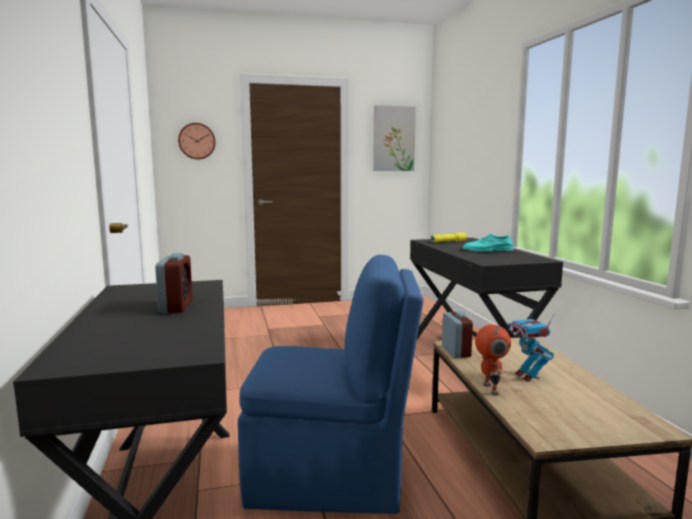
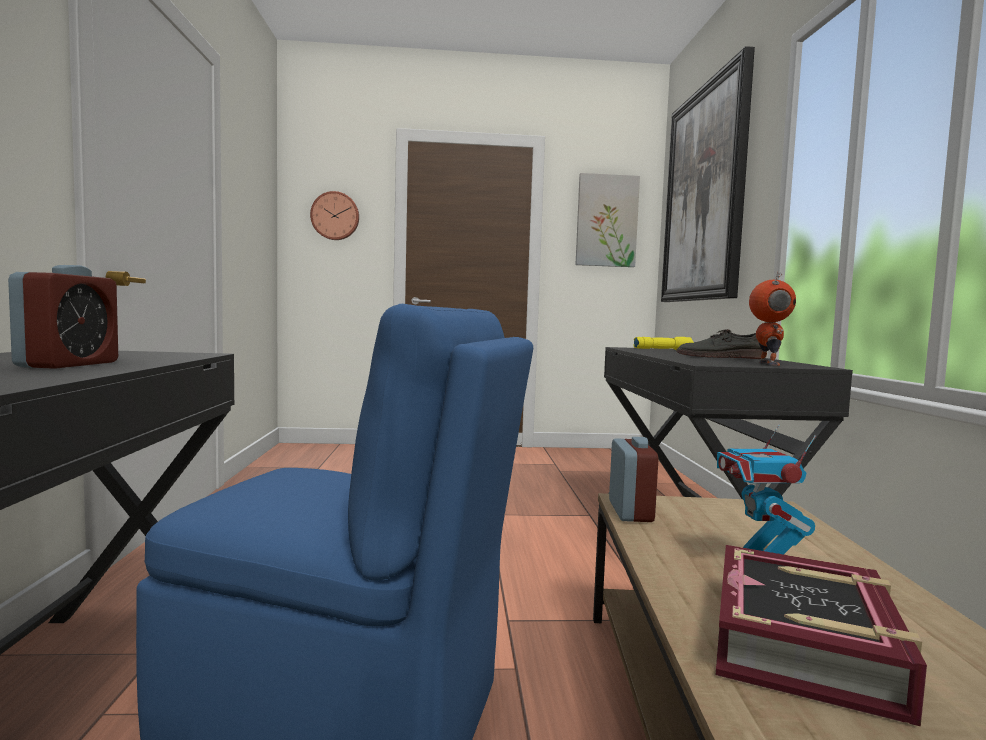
camera: 10 degrees right, 5 degrees down
(464, 128) = (704, 194): none -> picture
(487, 250) = (719, 357): turquoise shoe -> grey shoe
(489, 389) = (665, 584): toy robot -> toy robot (766, 363)
(555, 409) = (804, 644): none -> book

